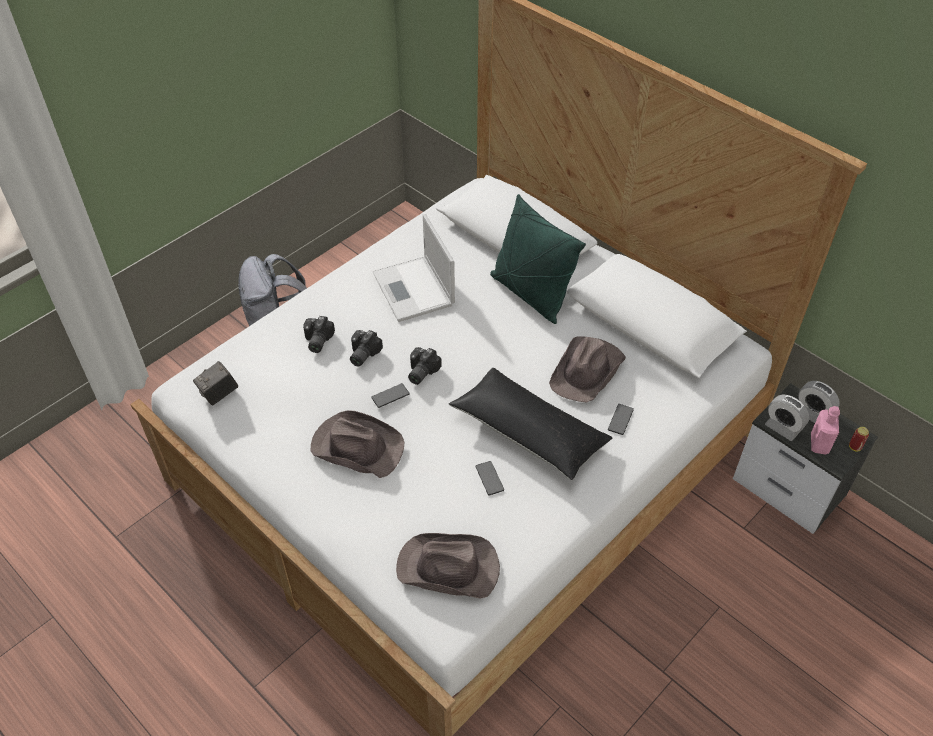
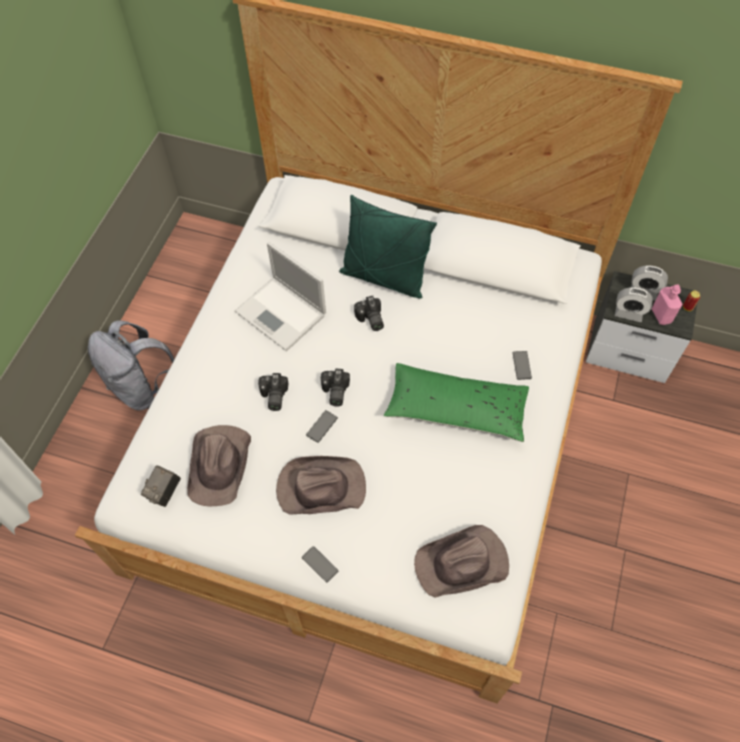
camera: 25 degrees left, 10 degrees up
(316, 341) = (223, 400): camera -> camera (370, 320)
(489, 478) = (448, 466): phone -> phone (320, 564)
(529, 432) = (456, 409): black pillow -> green pillow
(587, 371) = (471, 331): brown hat -> brown hat (220, 465)

